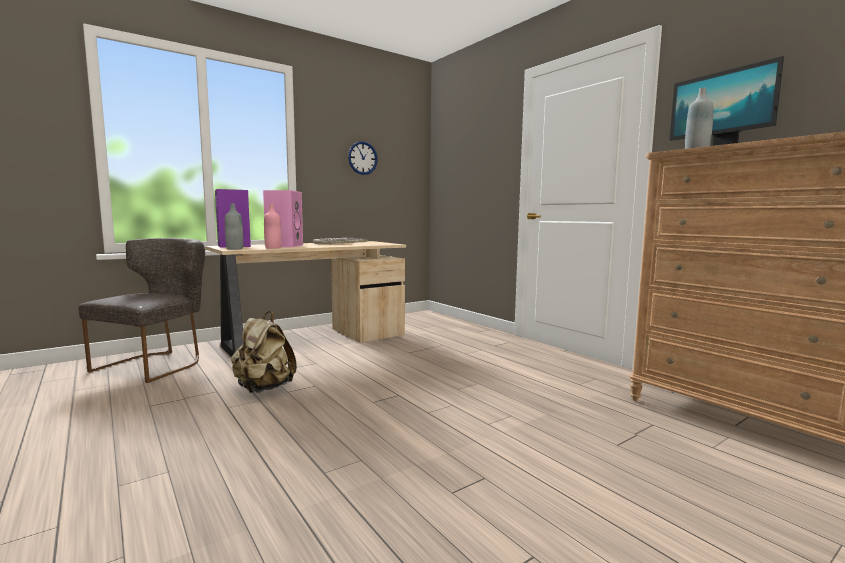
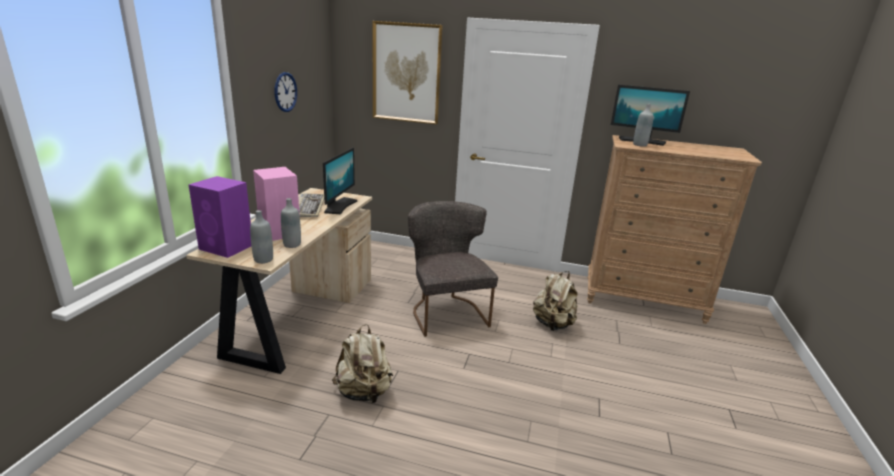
camera: 40 degrees left, 15 degrees up
(157, 364) = (191, 411): grey chair -> grey chair (446, 312)
(273, 248) = (292, 244): pink bottle -> grey bottle
(364, 244) = (339, 206): none -> monitor
(478, 140) = (406, 73): none -> picture
(542, 402) = (553, 324): none -> beige backpack

